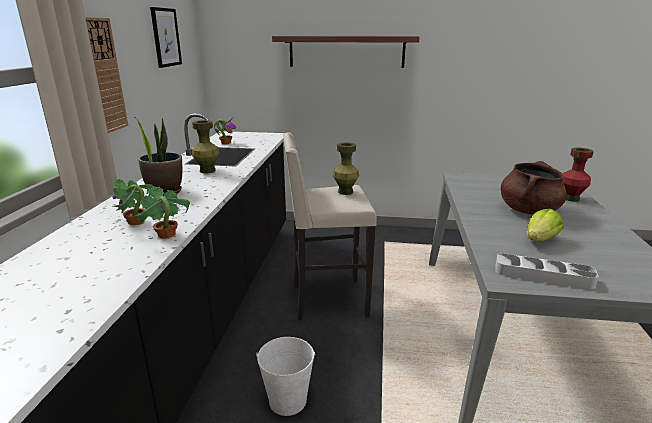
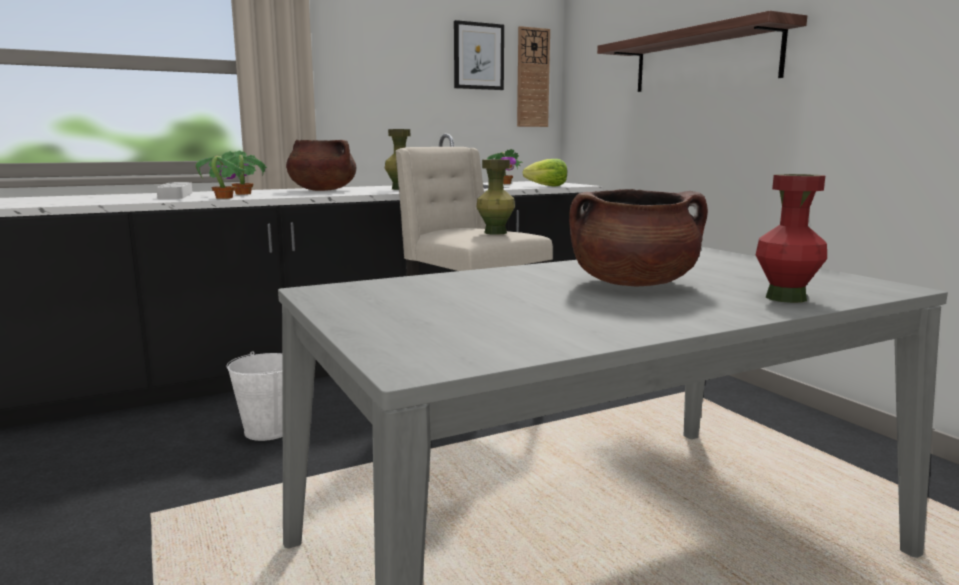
camera: 55 degrees right, 10 degrees down
(105, 76) = (353, 83): wall clock -> wall clock (532, 78)
(165, 192) = (322, 190): potted plant -> brown cooking pot
(540, 240) = (500, 294): lettuce -> lettuce (547, 186)
(543, 275) = (359, 301): grey tray -> grey tray (176, 195)

